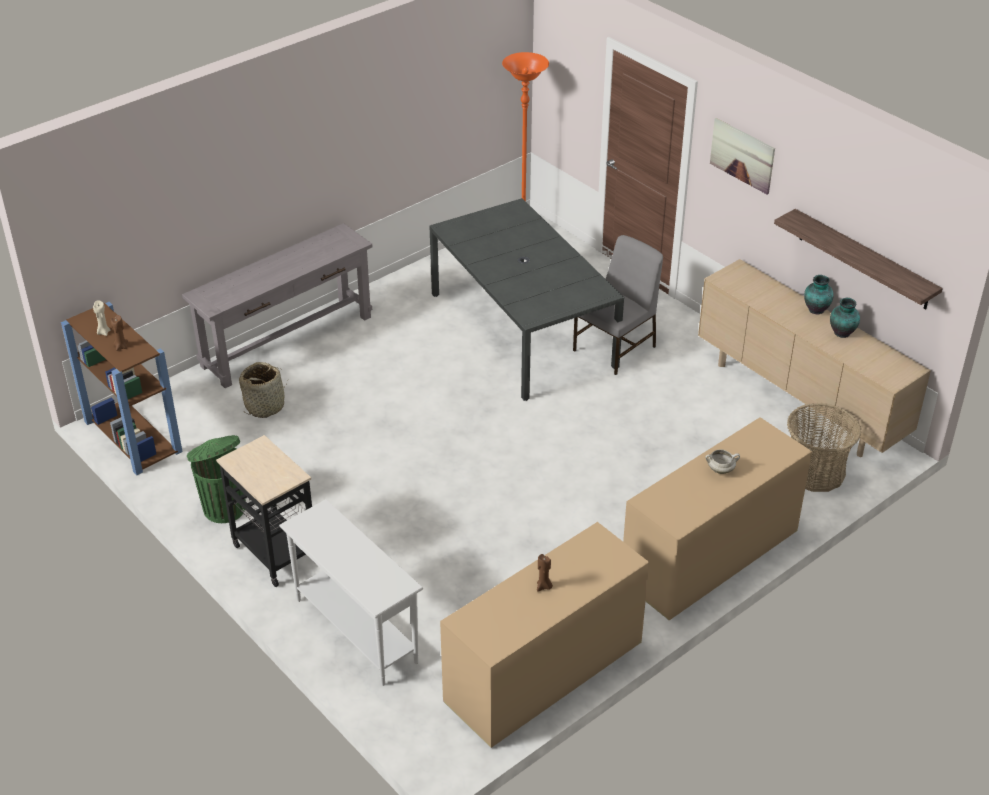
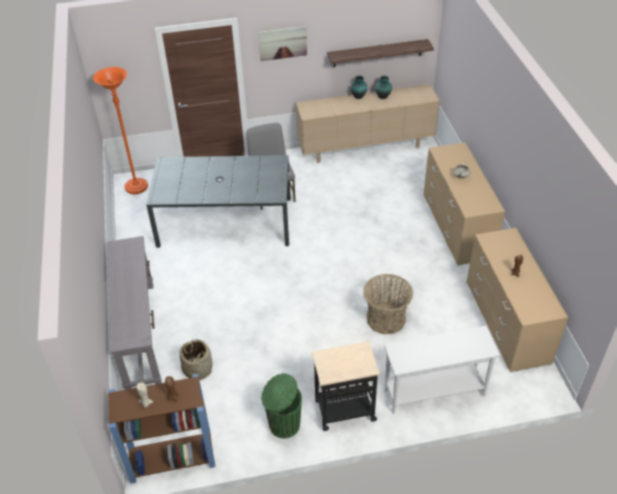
camera: 60 degrees left, 5 degrees up
(815, 472) = (420, 166): basket -> basket (386, 319)

